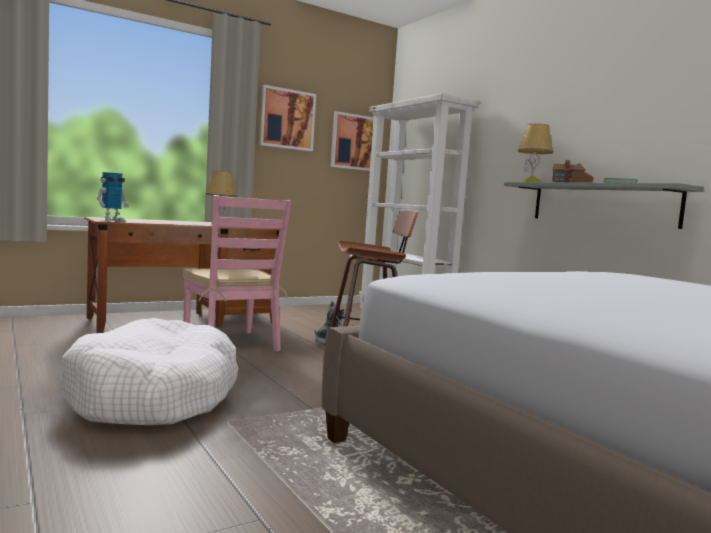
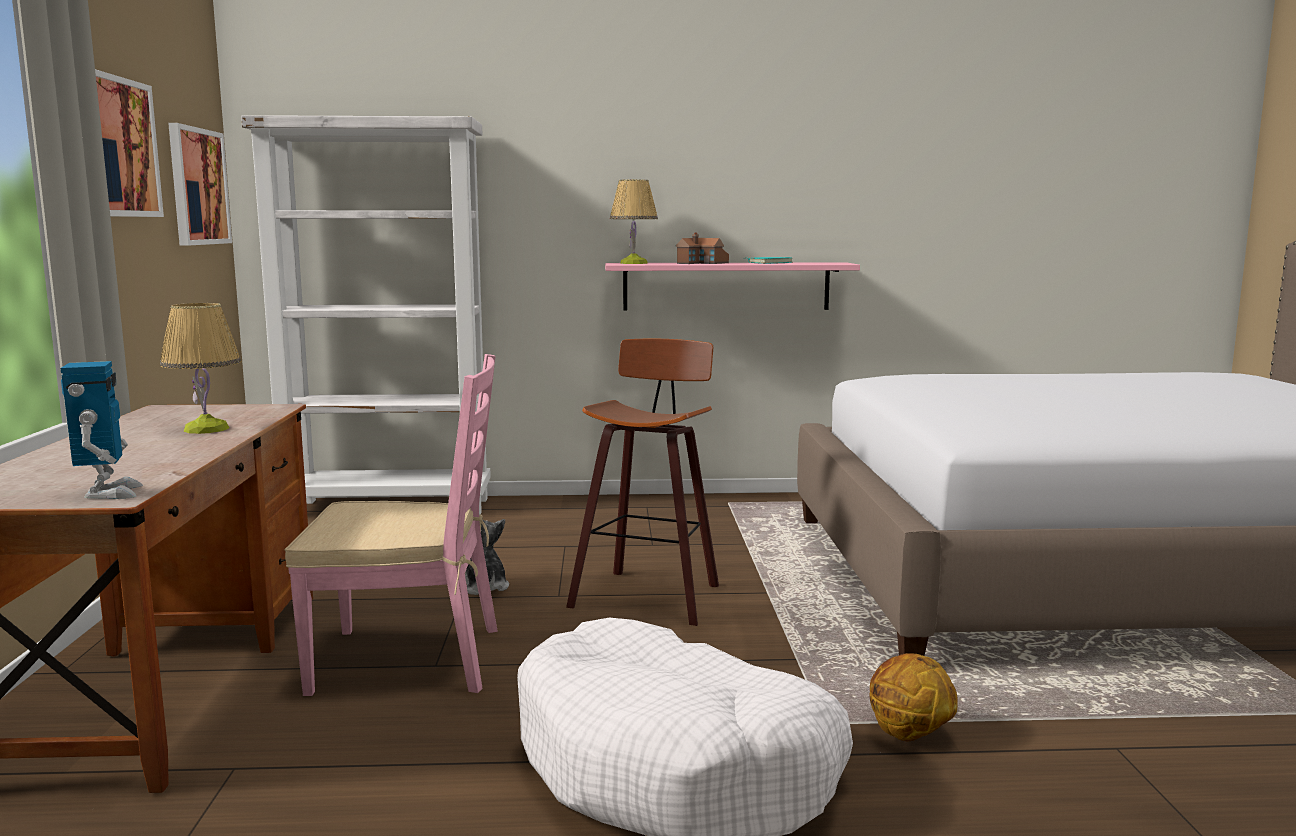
camera: 60 degrees left, 5 degrees up
(227, 445) = (908, 735): none -> basketball
(602, 204) = (726, 286): grey shelf -> pink shelf

